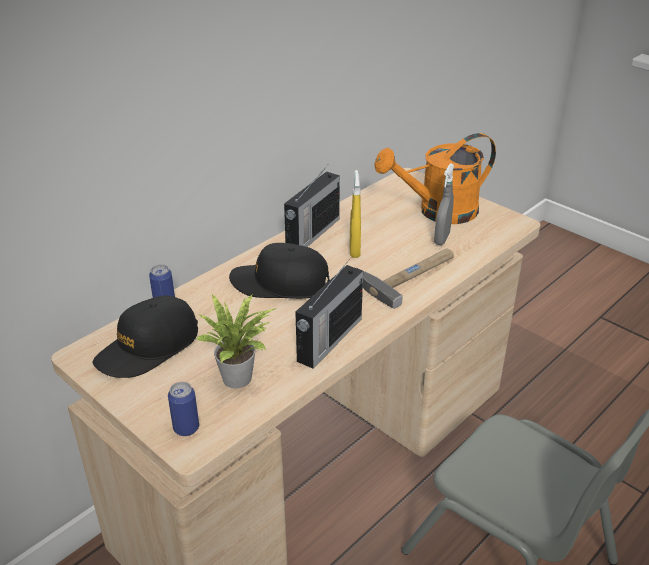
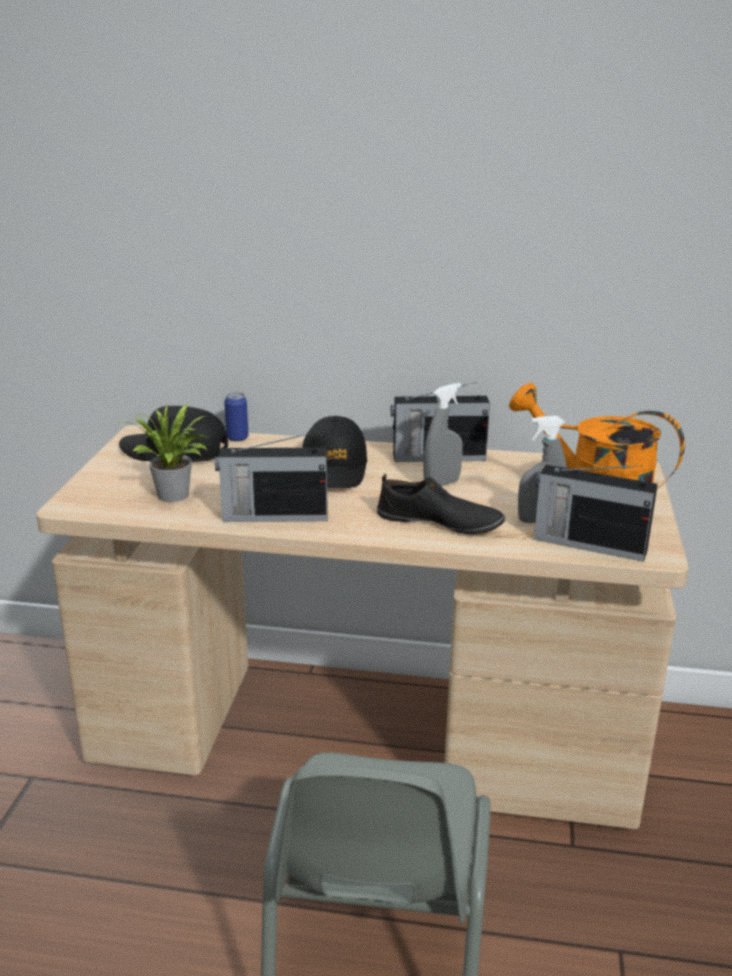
camera: 55 degrees right, 10 degrees down
(186, 428) = (90, 497): can -> none
(280, 283) = (334, 469): black cap -> black cap turned 150 degrees counterclockwise
(354, 250) = (442, 484): yellow spray bottle -> grey spray bottle
(409, 275) = (439, 523): hammer -> black shoe
(486, 237) = (587, 544): none -> radio

